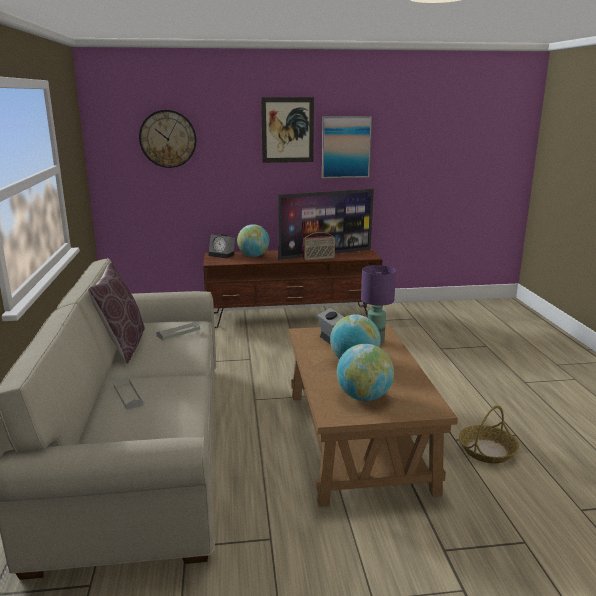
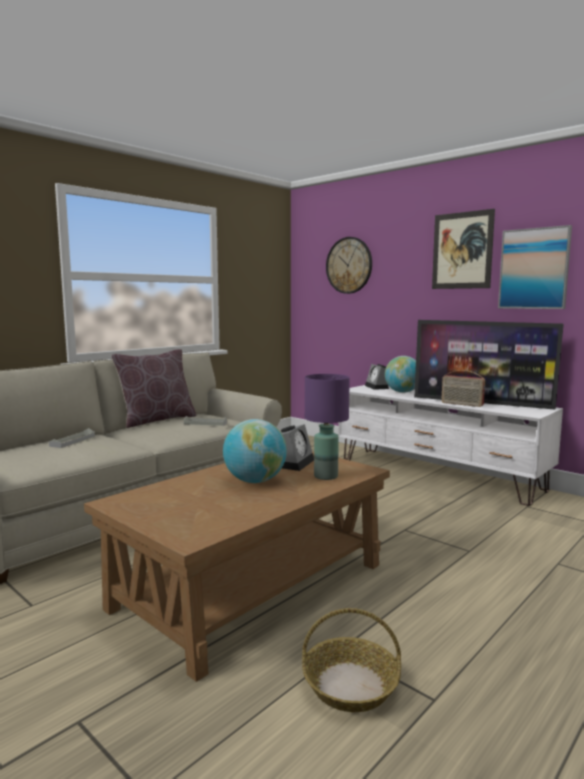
camera: 50 degrees right, 10 degrees down
(292, 316) = (437, 474): brown tv stand -> white tv stand
(363, 397) = (175, 503): globe -> none

